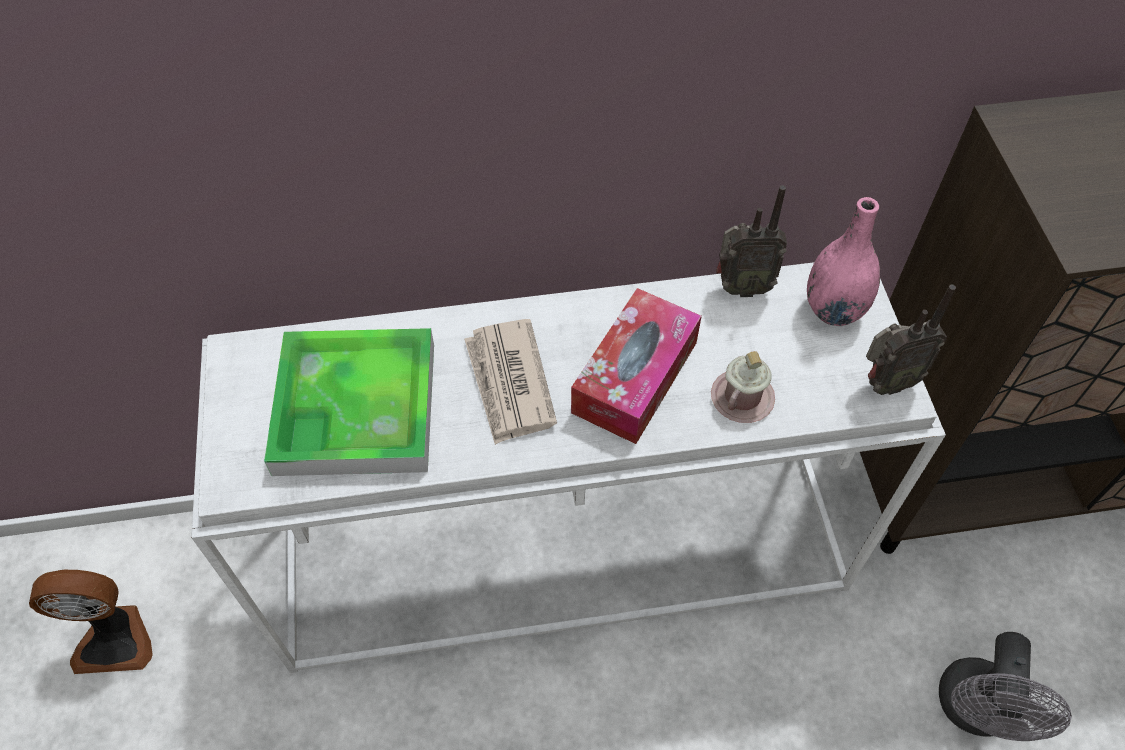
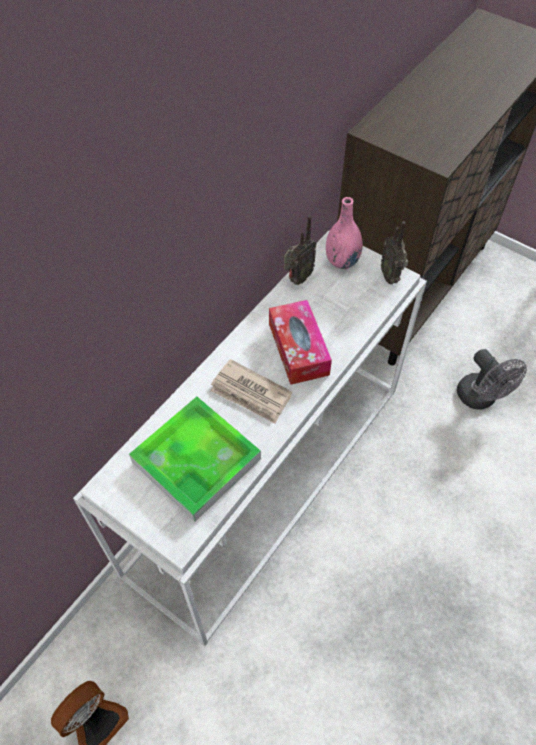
camera: 45 degrees left, 0 degrees up
(742, 398) = (347, 323): pink mug -> none
(885, 383) = (390, 276): radio -> radio turned 135 degrees clockwise

